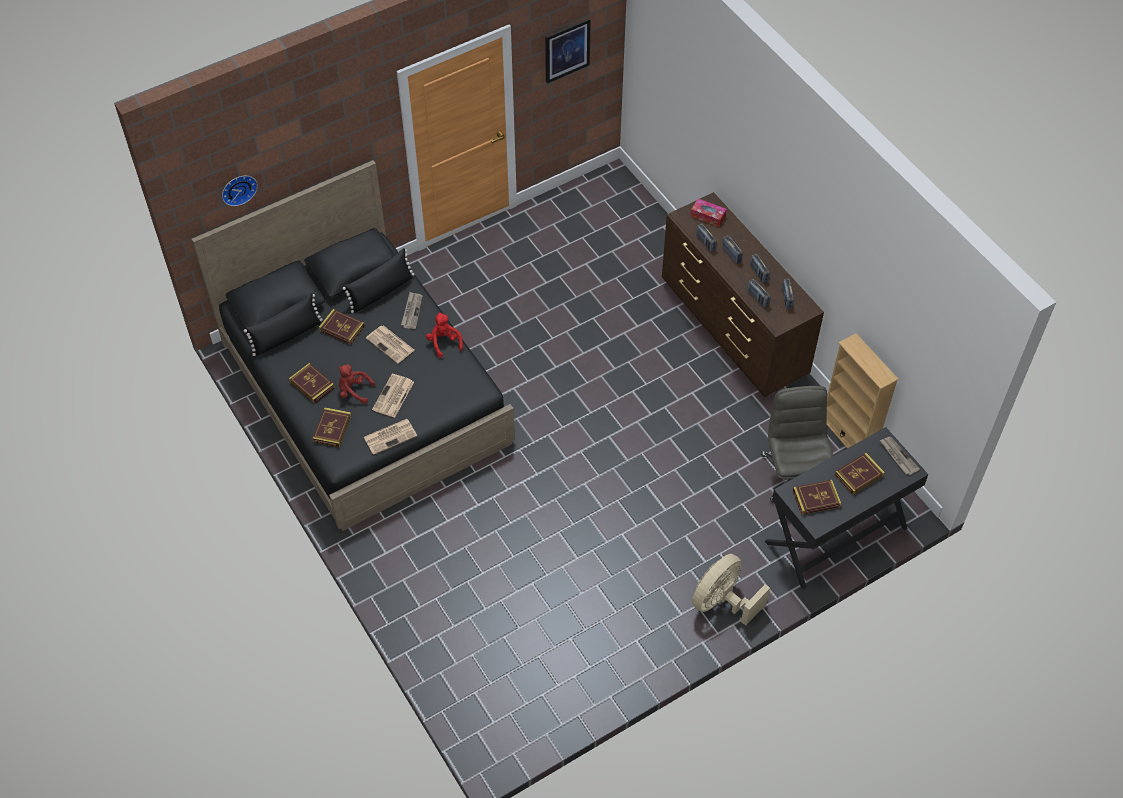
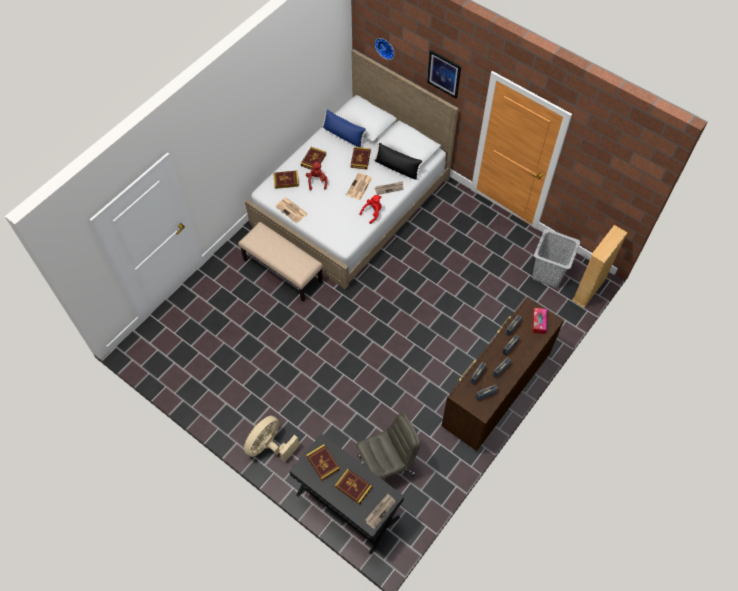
camera: 70 degrees right, 5 degrees up
(287, 336) = (343, 135): black pillow -> blue pillow
(366, 392) = (351, 201): black bed -> white bed
(393, 396) = (321, 201): newspaper -> none
(445, 510) = (283, 270): none -> beige bench
(567, 50) = (603, 170): picture -> picture (444, 74)
(588, 218) = (548, 273): none -> grey laundry basket
(722, 602) = (269, 446): beige fan -> beige fan turned 75 degrees counterclockwise
(848, 435) = (436, 493): beige bookcase -> beige bookcase (588, 290)

